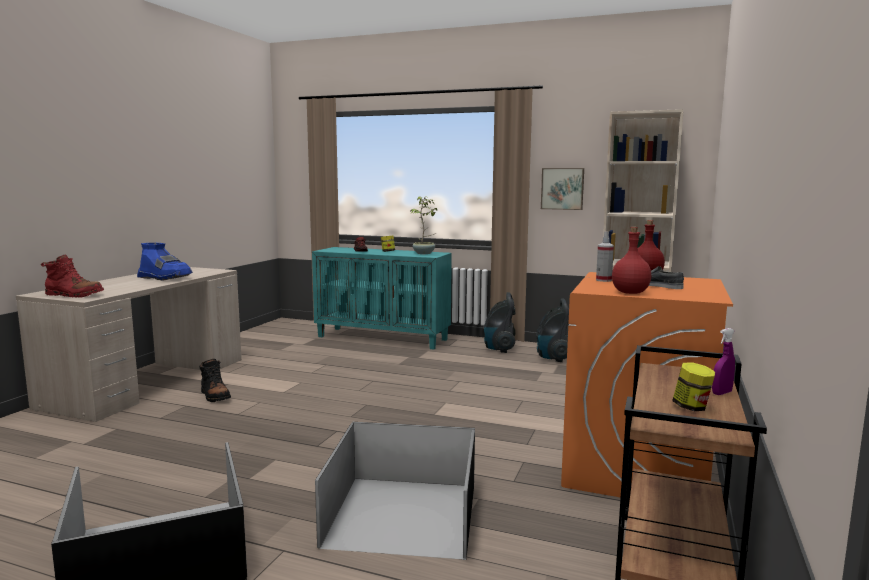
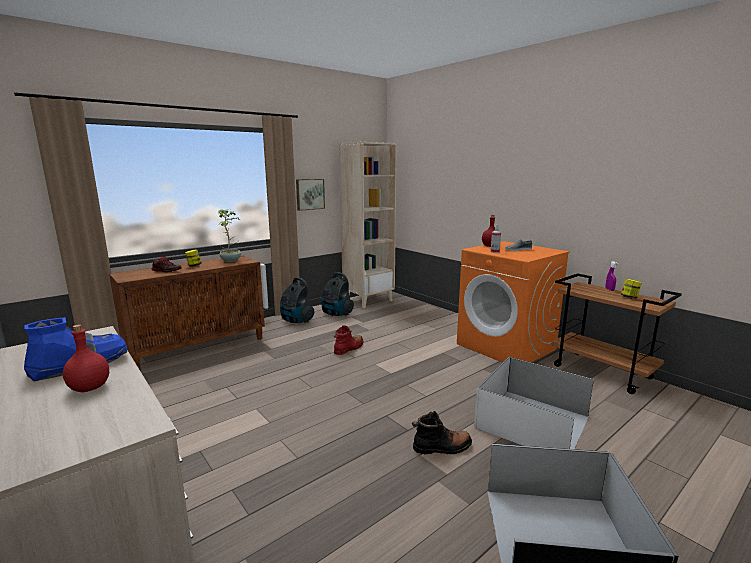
camera: 60 degrees left, 5 degrees up
(74, 295) = (96, 436): red boot -> red boot (349, 348)
(215, 396) = (228, 465): black boot -> black boot (442, 448)
(383, 338) = (199, 348): turquoise cabinet -> brown cabinet
(400, 514) = (532, 422): black storage box -> white storage box
(629, 293) = (535, 255): red bottle -> red bottle (89, 388)

